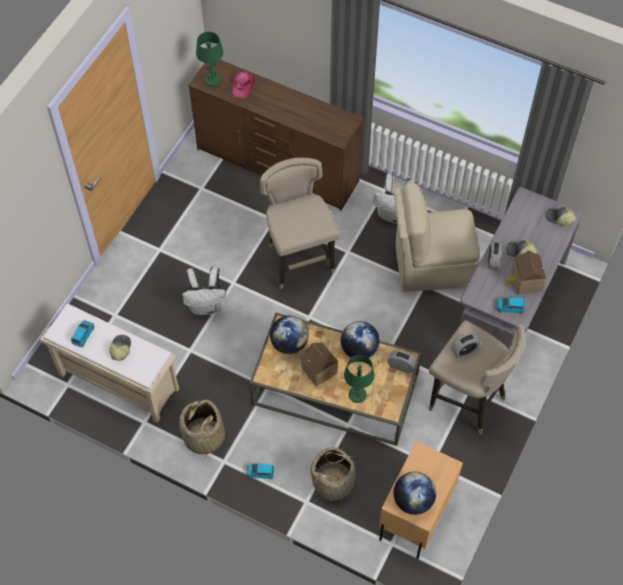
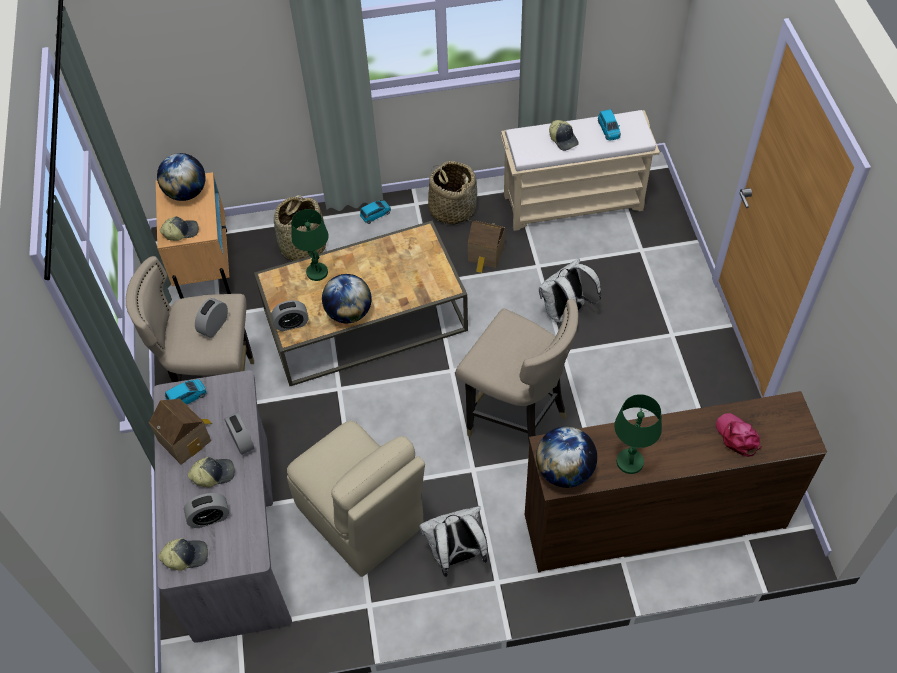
camera: 145 degrees right, 5 degrees down
(212, 80) = (781, 418): green table lamp -> green table lamp (630, 462)
(289, 343) = (425, 274): globe -> globe (564, 471)
(320, 369) = (373, 272): toy house -> toy house (486, 255)
(431, 265) = (361, 519): beige chair -> beige chair turned 90 degrees clockwise
(437, 465) = (181, 232): none -> cap
(536, 230) = (209, 518): none -> alarm clock

